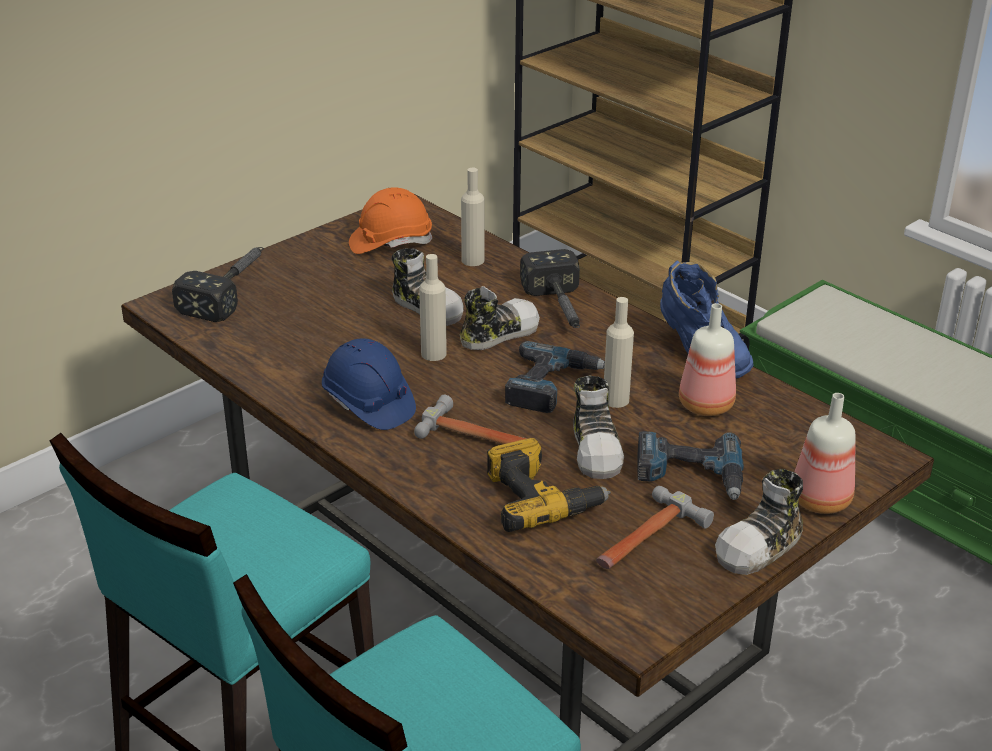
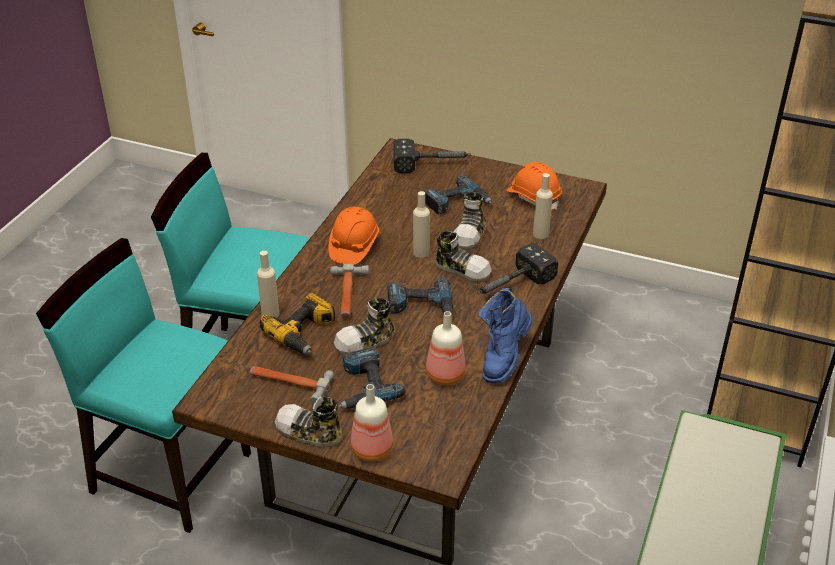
camera: 65 degrees right, 5 degrees up
(345, 296) = (457, 202): none -> power drill
(368, 404) = (353, 246): blue hard hat -> orange hard hat
(615, 400) = (424, 335): beige bottle -> beige bottle (270, 314)

